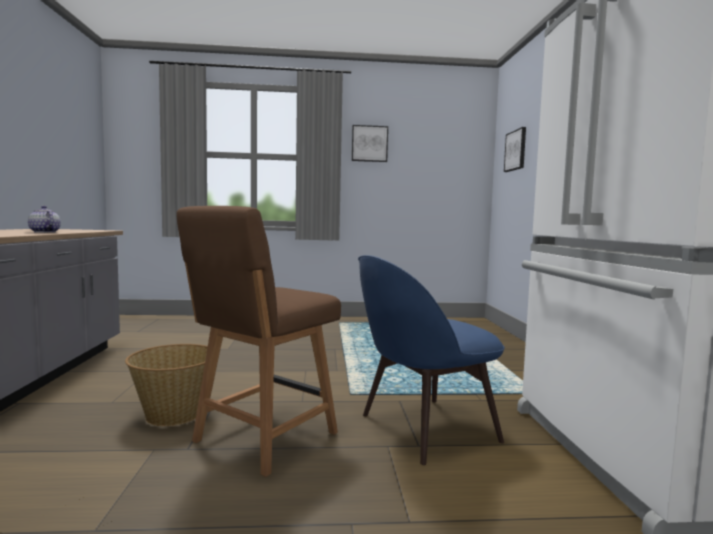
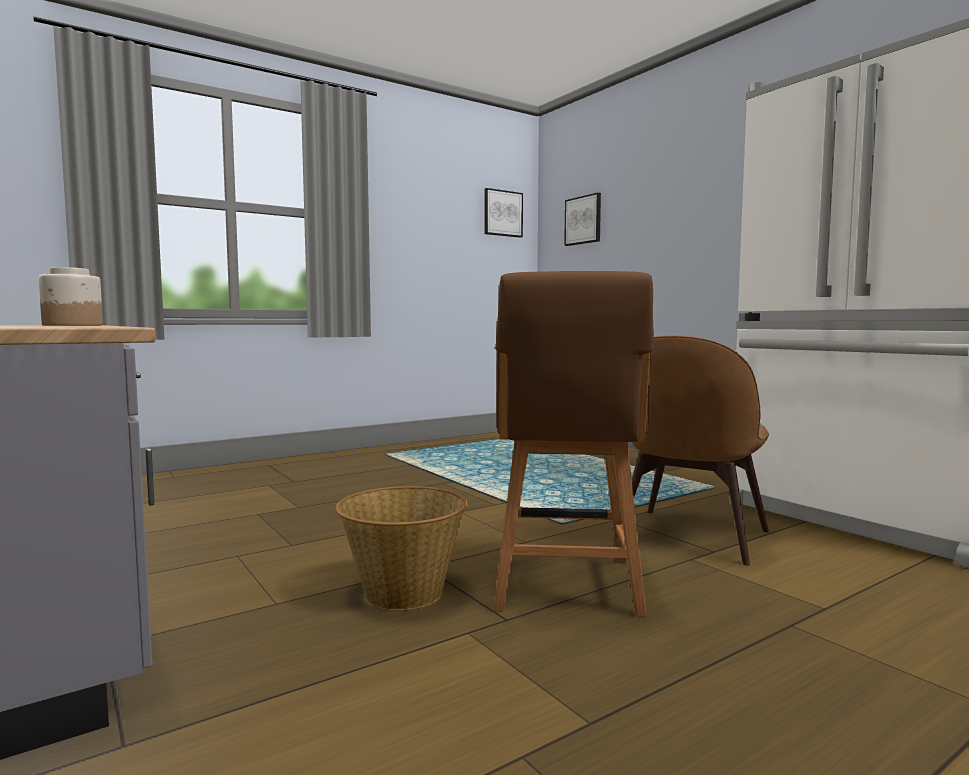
camera: 30 degrees left, 0 degrees up
(44, 232) = (73, 325): teapot -> jar
(369, 143) = (398, 199): picture -> picture (502, 213)
(423, 429) = (690, 537): blue chair -> brown chair

